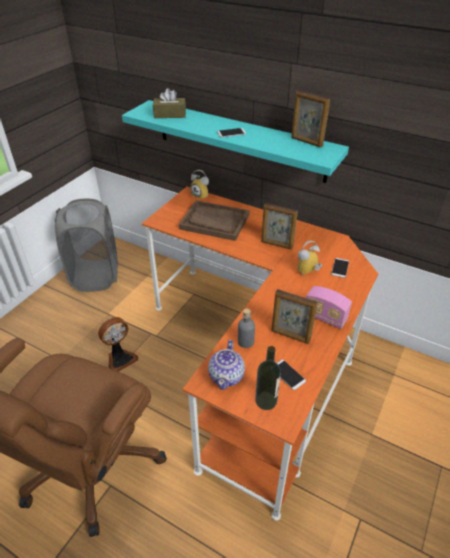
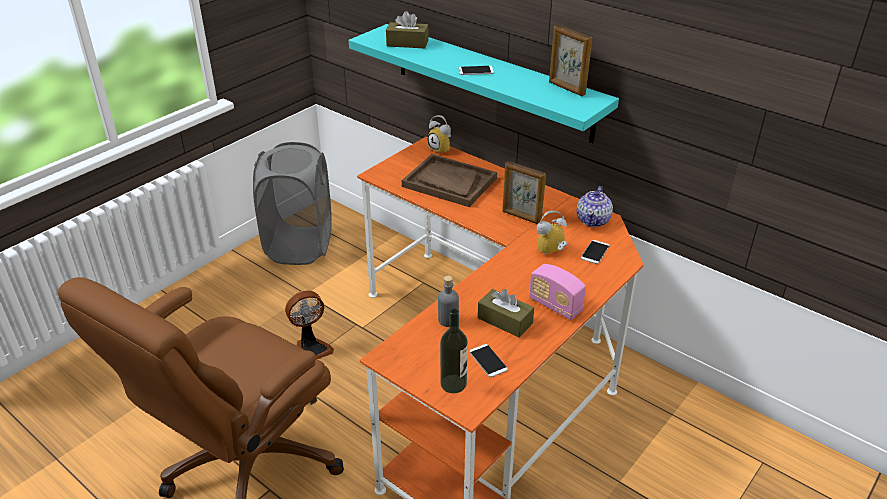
camera: 10 degrees right, 5 degrees down
(227, 376) = (415, 353): teapot -> teapot (593, 220)
(290, 336) = (505, 321): picture frame -> brown tissue box

